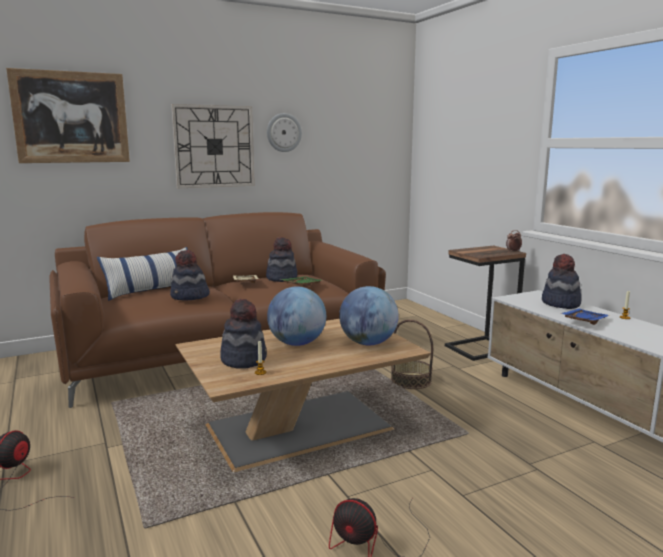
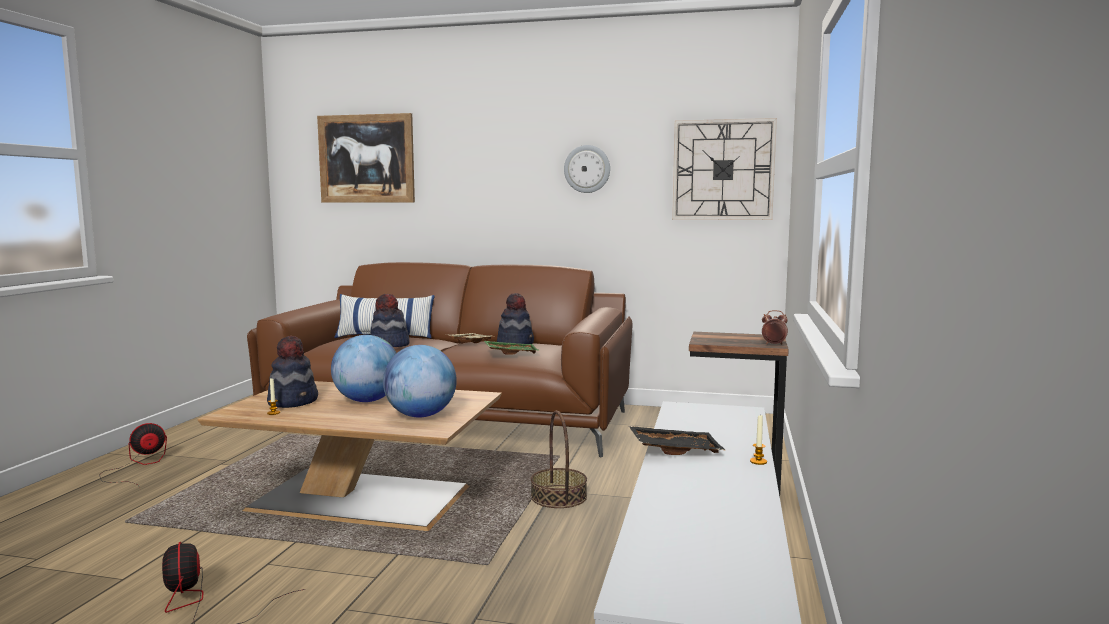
camera: 40 degrees right, 5 degrees down
(214, 146) = (502, 186): wall clock -> wall clock (723, 170)
(560, 304) = (727, 426): hat -> none
(583, 322) = (675, 450): blue tray -> black tray

